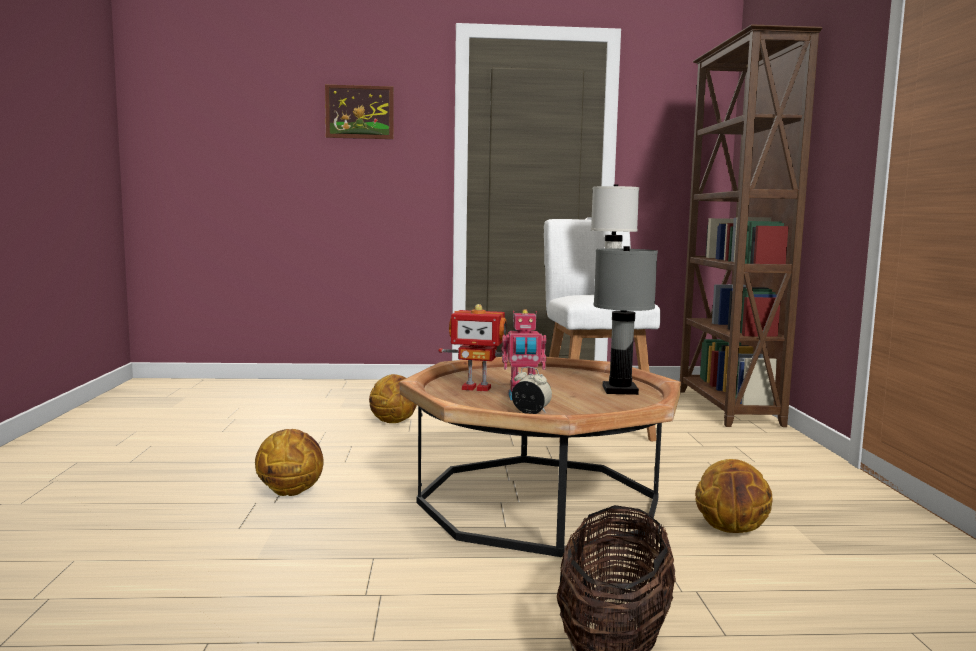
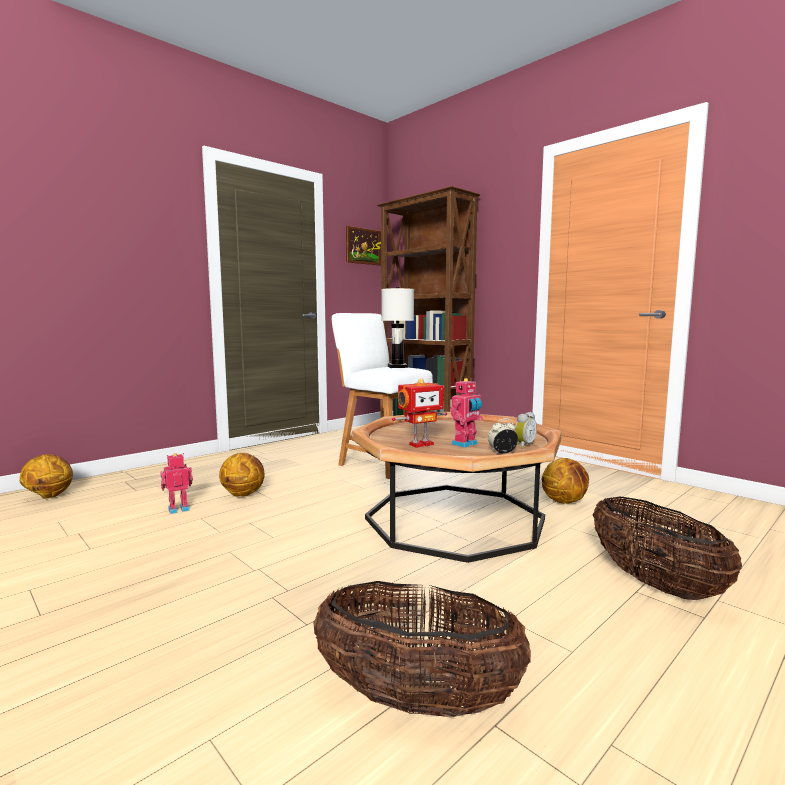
camera: 40 degrees left, 0 degrees up
(199, 603) = (417, 700): none -> basket
(291, 492) = (283, 576): basketball -> basketball (49, 496)
(325, 420) = (178, 509): none -> toy robot
(359, 112) = (117, 213): picture -> picture (363, 246)
(583, 413) = (523, 445): none -> alarm clock
(620, 390) = (491, 428): grey table lamp -> none

